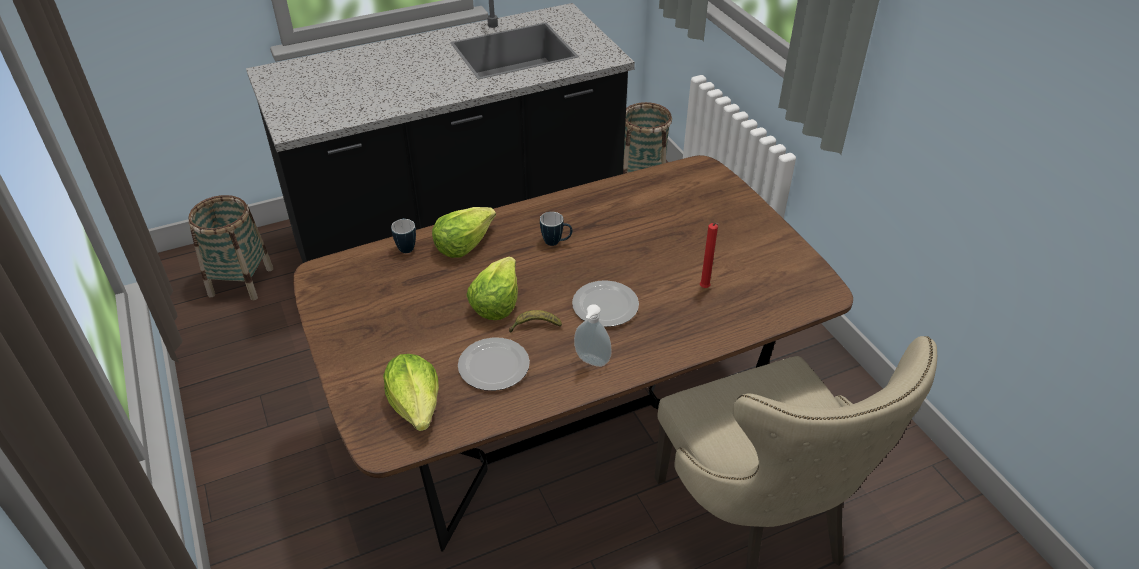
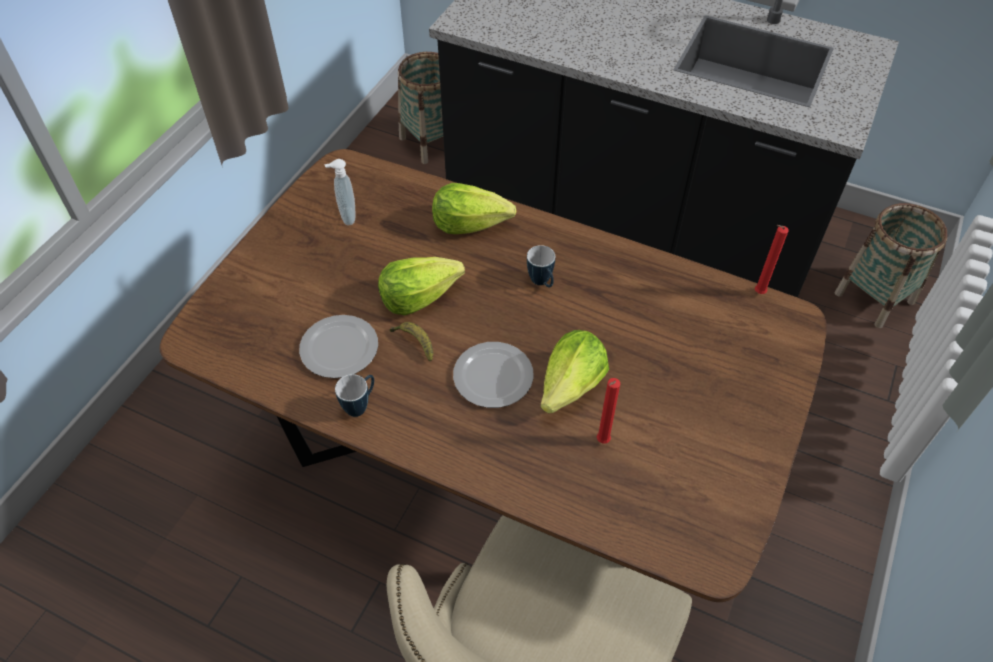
camera: 50 degrees right, 10 degrees up
(406, 246) = (428, 191): mug -> mug (360, 405)
(416, 406) = (250, 330): lettuce -> lettuce (571, 386)
(591, 362) = (408, 414): soap dispenser -> soap dispenser (346, 217)
(668, 168) = (757, 293): none -> red candle

